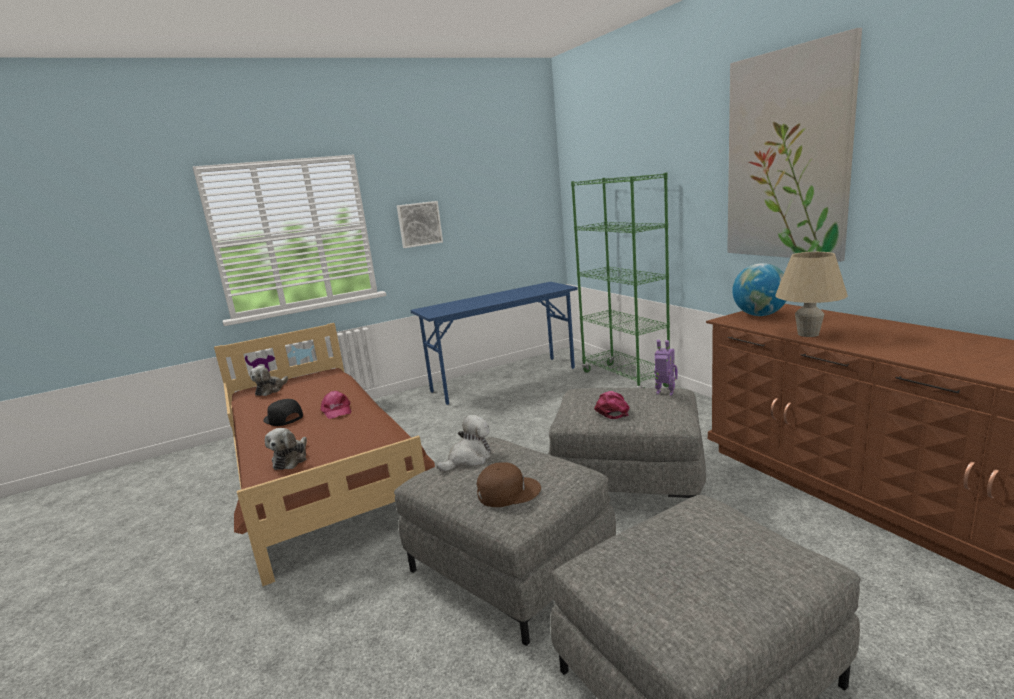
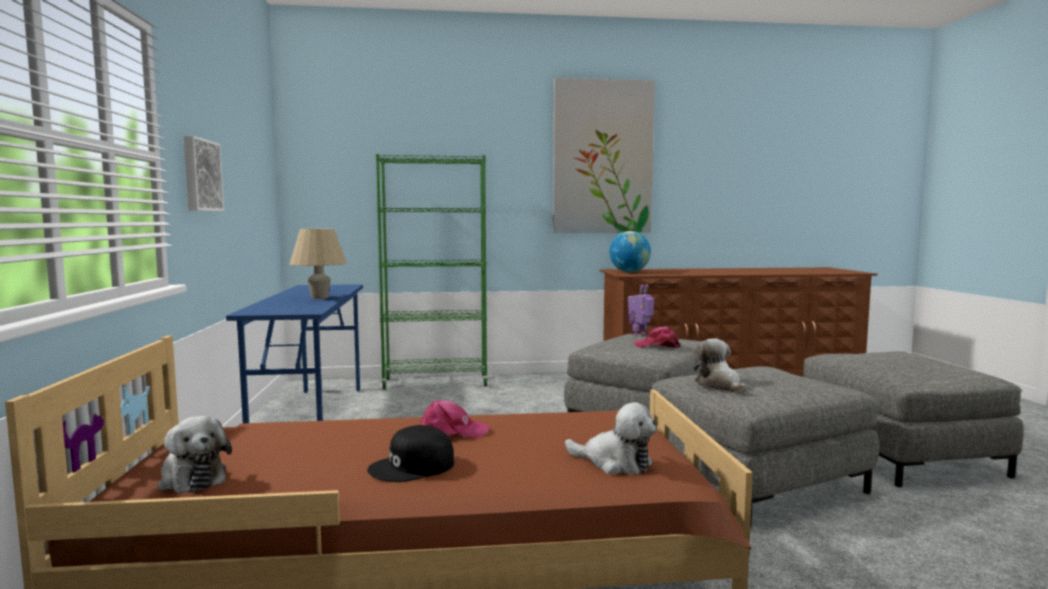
camera: 70 degrees left, 10 degrees down
(508, 491) = (797, 381): brown cap -> none
(808, 334) = (691, 273): beige table lamp -> beige table lamp (319, 298)

